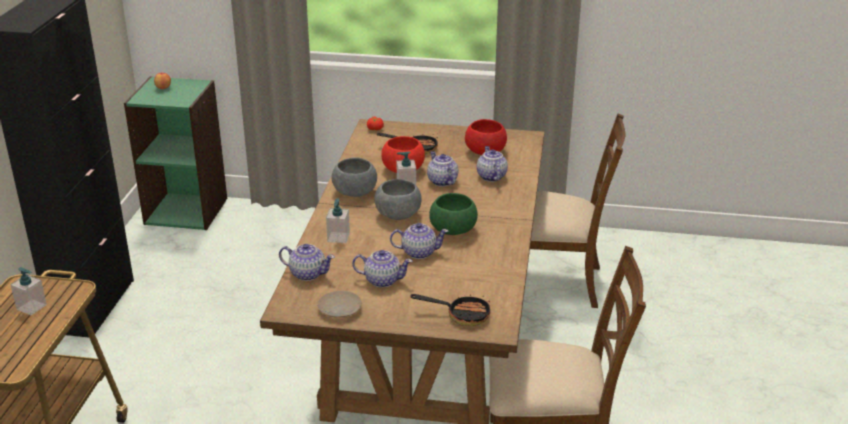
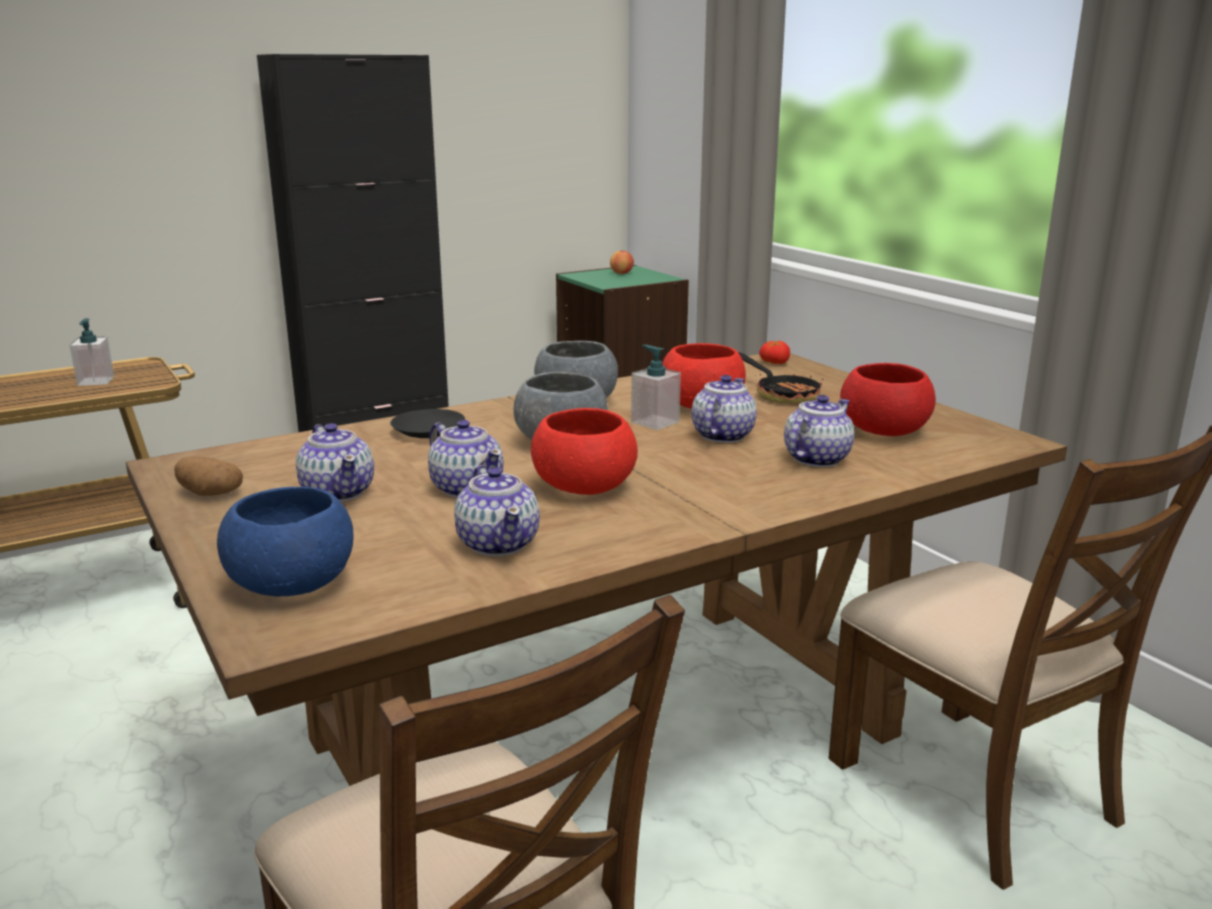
camera: 50 degrees right, 10 degrees down
(307, 274) = (295, 446): teapot -> teapot (498, 543)
(338, 237) = (428, 432): soap dispenser -> black plate
(340, 309) = (209, 494): beige plate -> potato
(453, 230) = (584, 488): green bowl -> red bowl
(461, 315) = (293, 585): frying pan -> blue bowl

